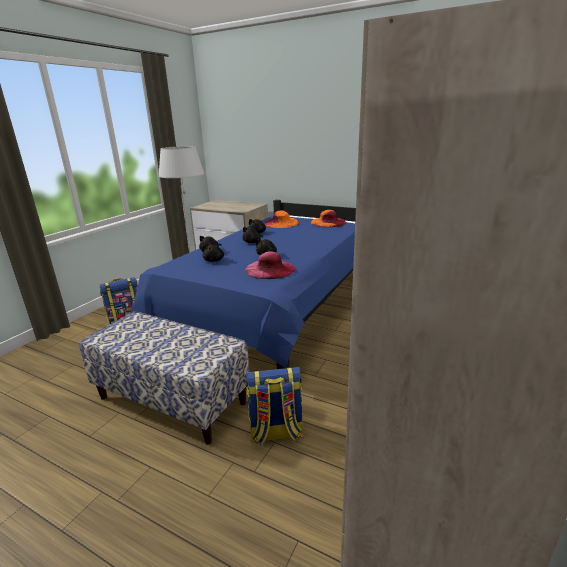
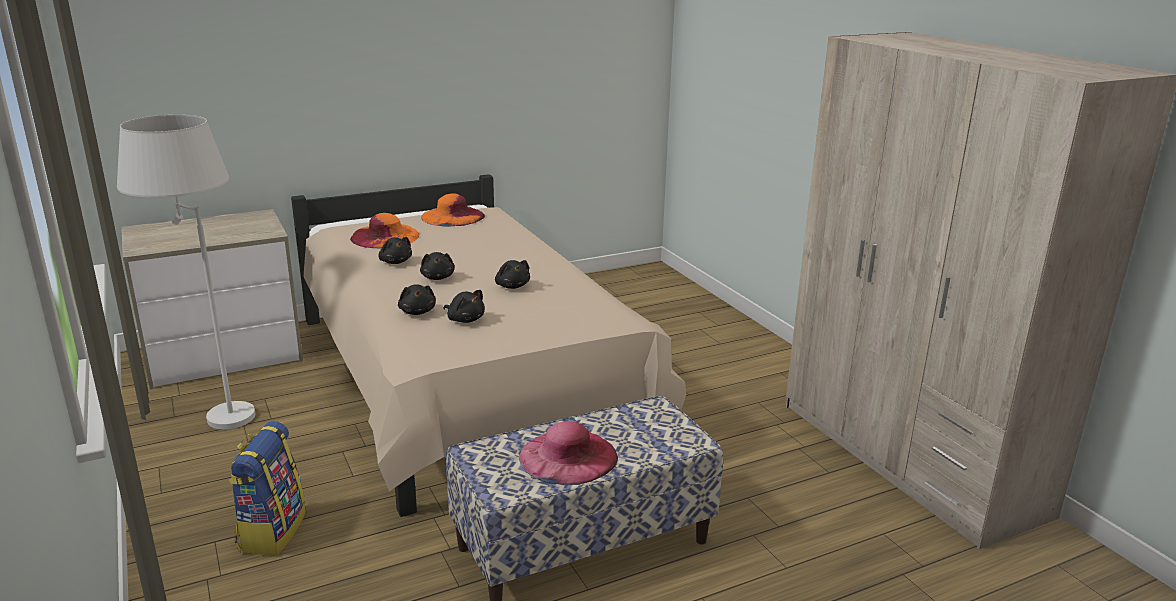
camera: 55 degrees left, 0 degrees up
(270, 269) = (570, 300): pink hat -> pink hat (568, 456)
(275, 433) = (734, 491): backpack -> none
(276, 308) = (463, 385): blue bed -> beige bed

